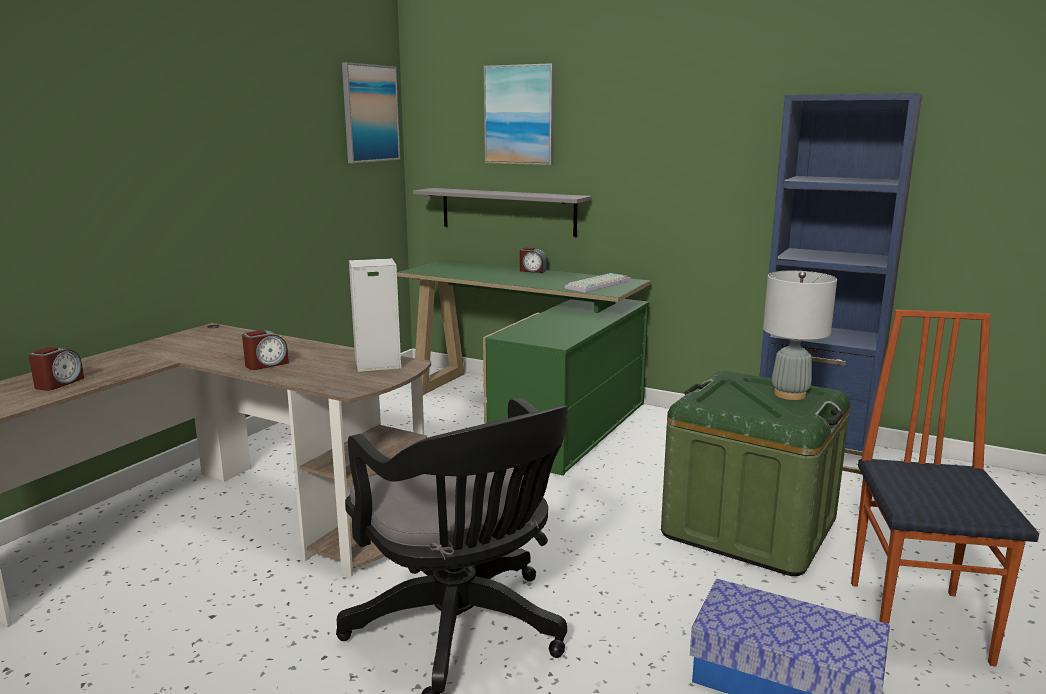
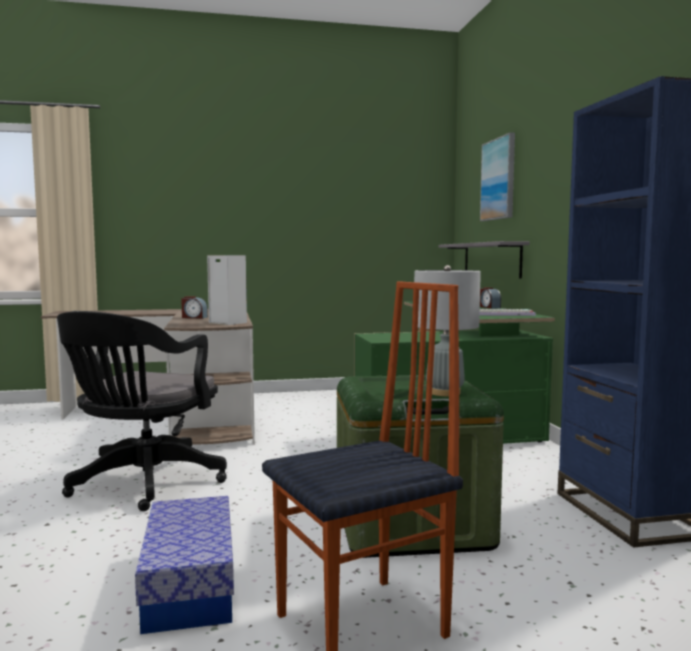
camera: 50 degrees right, 10 degrees down
(59, 383) = (121, 312): alarm clock -> none
(370, 113) = (417, 190): picture -> none

